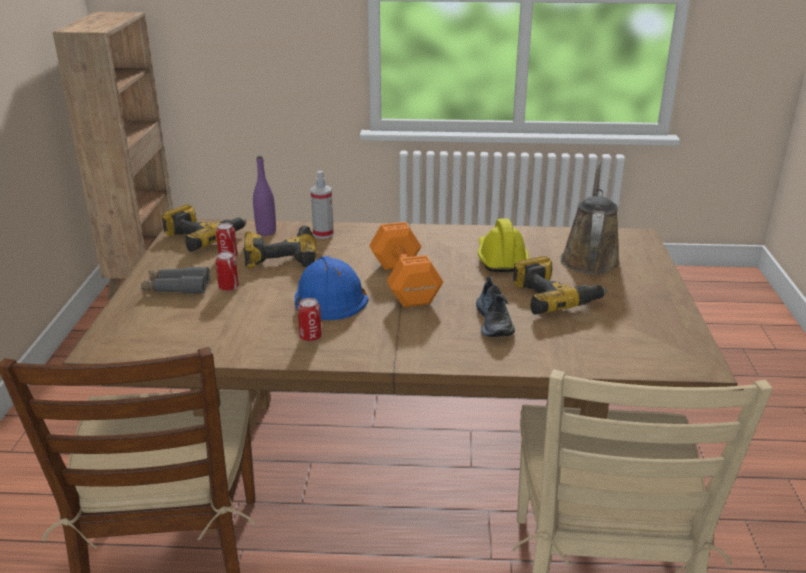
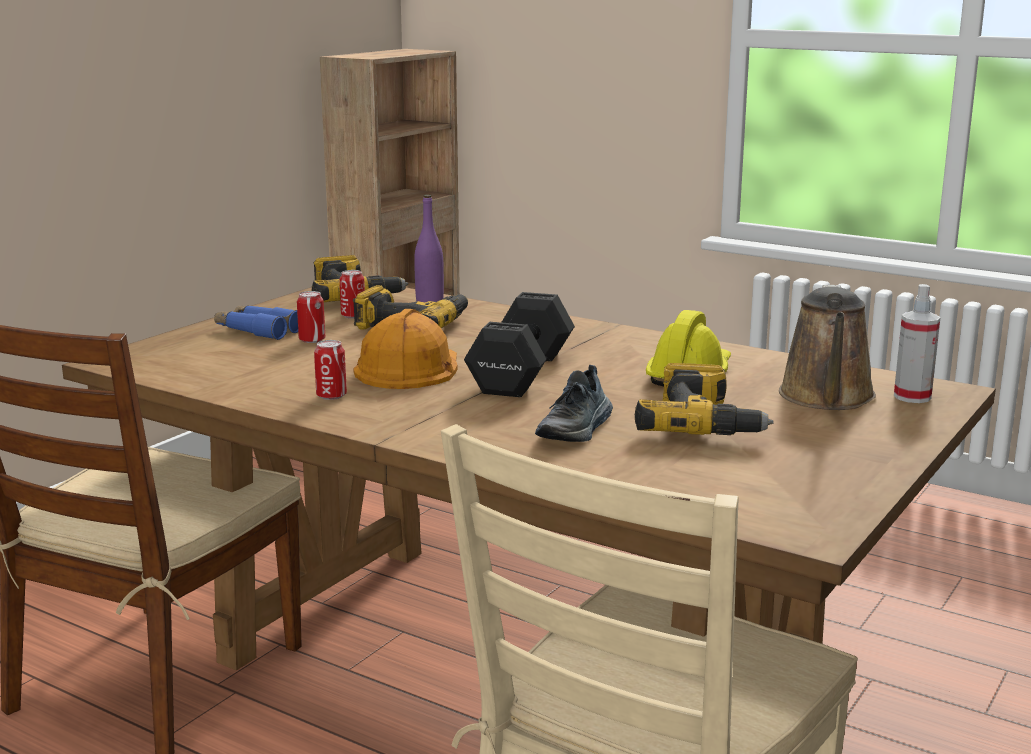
camera: 30 degrees right, 10 degrees down
(176, 288) = (258, 331): grey binoculars -> blue binoculars
(323, 234) = (493, 315): spray bottle -> spray bottle (912, 397)
(328, 296) = (408, 368): blue hard hat -> orange hard hat
(404, 284) = (519, 374): orange dumbbell -> black dumbbell
(589, 258) = (827, 398): brown watering can -> brown watering can turned 150 degrees clockwise

